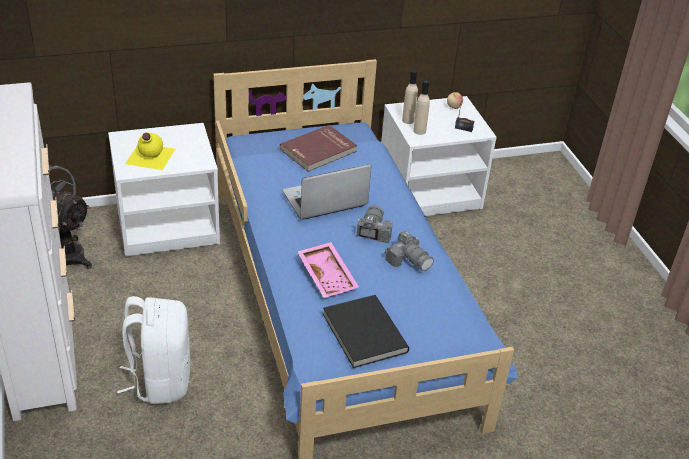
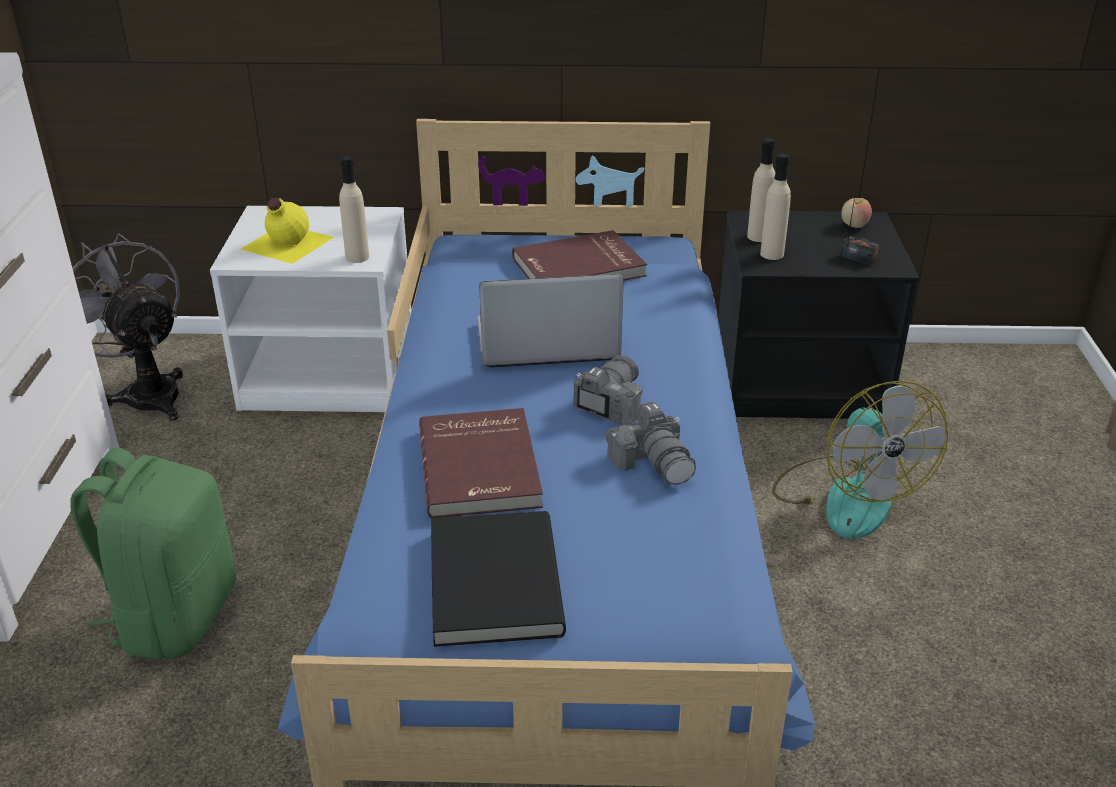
camera: 20 degrees right, 5 degrees down
(160, 380) = (174, 616): white backpack -> green backpack
(197, 161) = (357, 257): none -> beige bottle
(328, 276) = (482, 467): pink tray -> red book
(429, 191) = (800, 380): white nightstand -> black nightstand
(474, 255) = (847, 496): none -> fan

